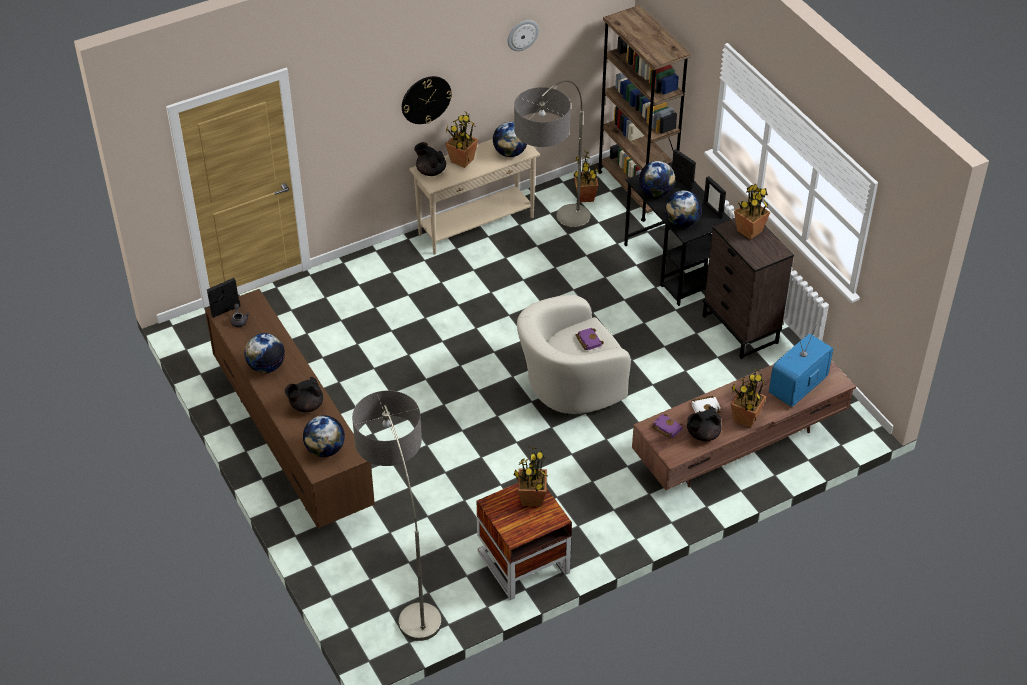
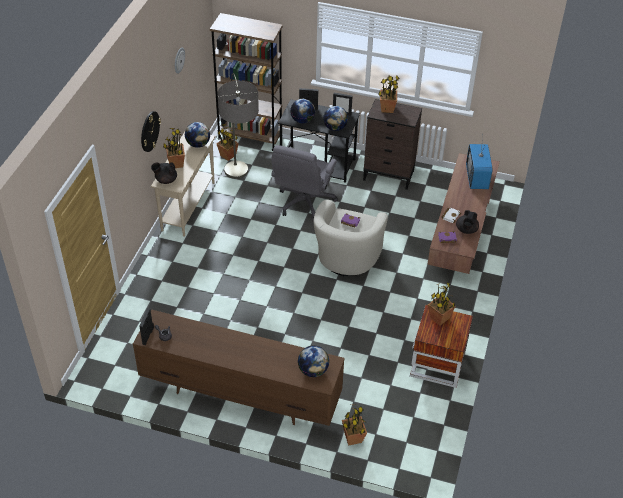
camera: 45 degrees left, 0 degrees up
(266, 366) = (216, 350): globe -> none
(306, 405) = (269, 355): black teapot -> none
(405, 582) = (395, 421): floor lamp -> none
(598, 300) = (303, 205): none -> grey office chair
(745, 418) = (474, 209): potted plant -> potted plant (353, 438)

